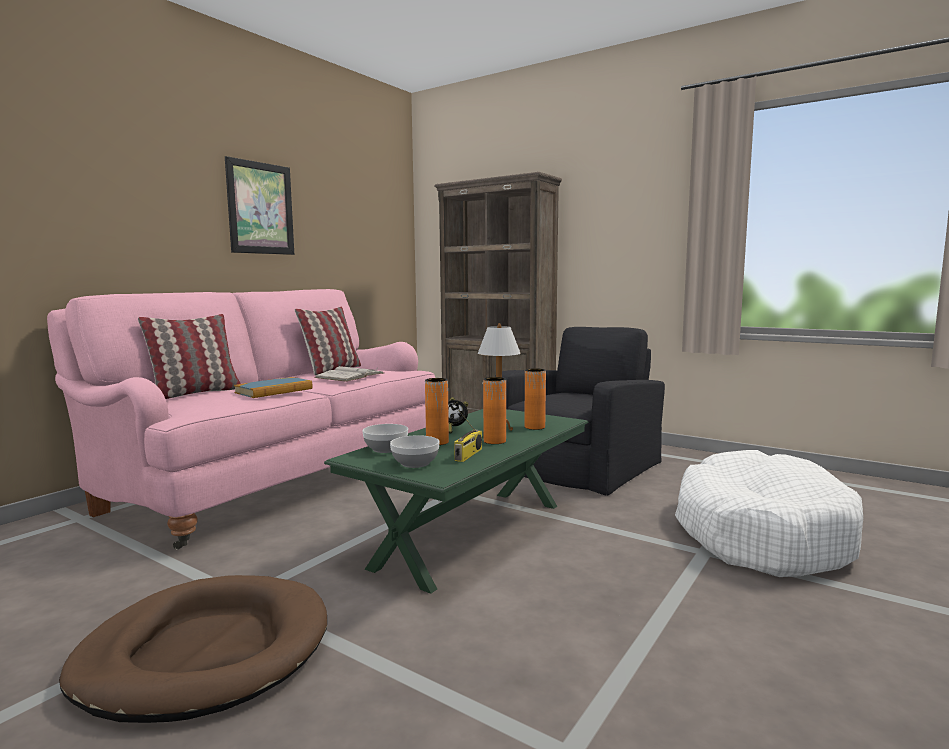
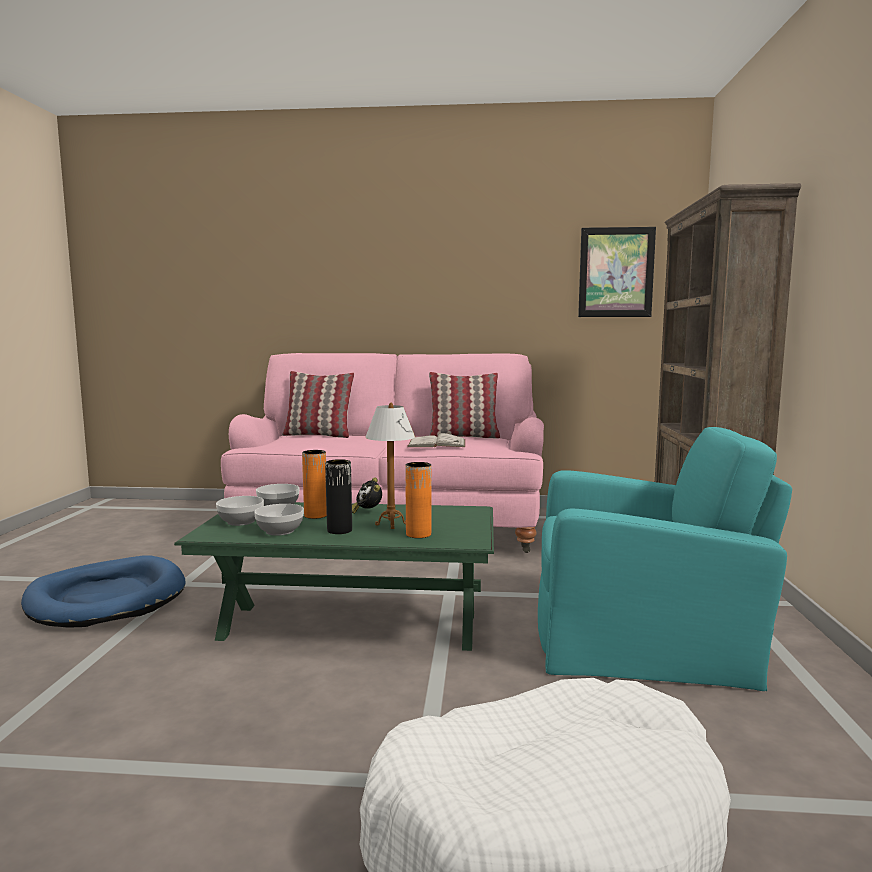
camera: 60 degrees right, 0 degrees up
(205, 653) = (107, 598): brown dog bed -> blue dog bed
(260, 208) = (465, 274): picture -> picture (616, 272)
(274, 391) = (341, 443): book -> none
(468, 455) = (280, 531): radio -> bowl
(494, 441) = (339, 530): orange vase -> black vase
(578, 465) = (642, 633): black armchair -> turquoise armchair

